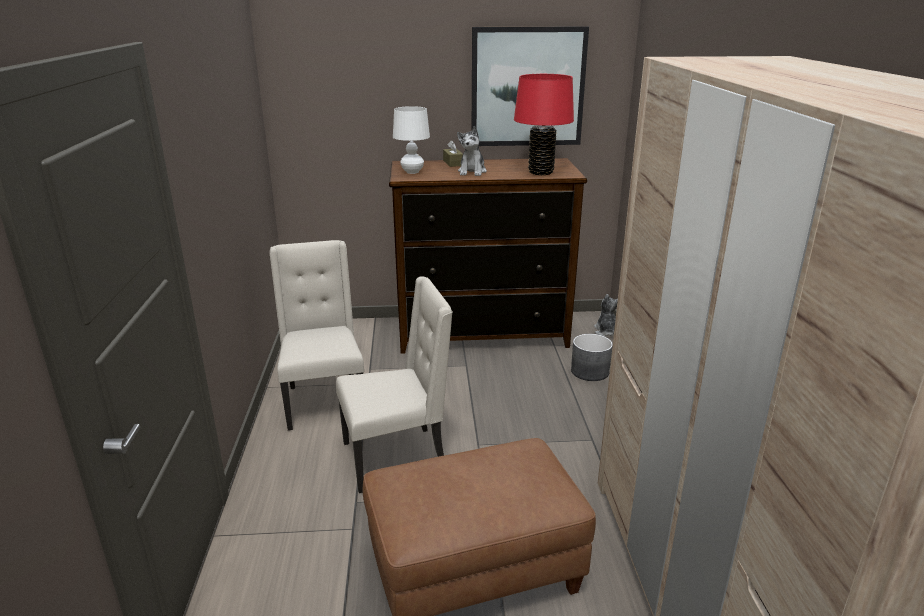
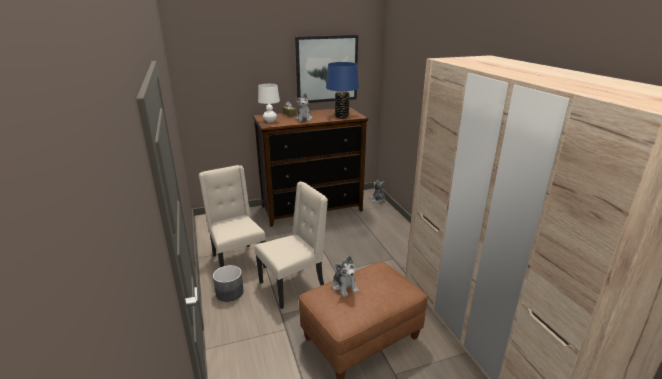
camera: 15 degrees left, 0 degrees up
(446, 471) = (345, 286): none -> plush toy
(541, 172) = (341, 116): red table lamp -> blue table lamp
(590, 371) = (378, 222): grey planter -> grey planter (230, 292)

